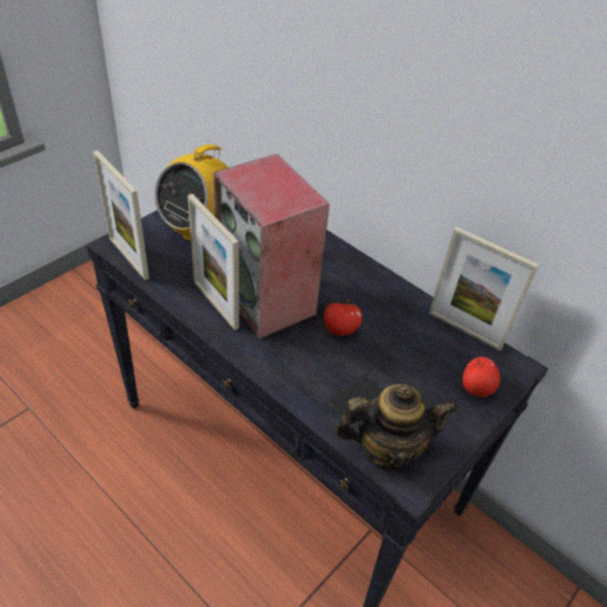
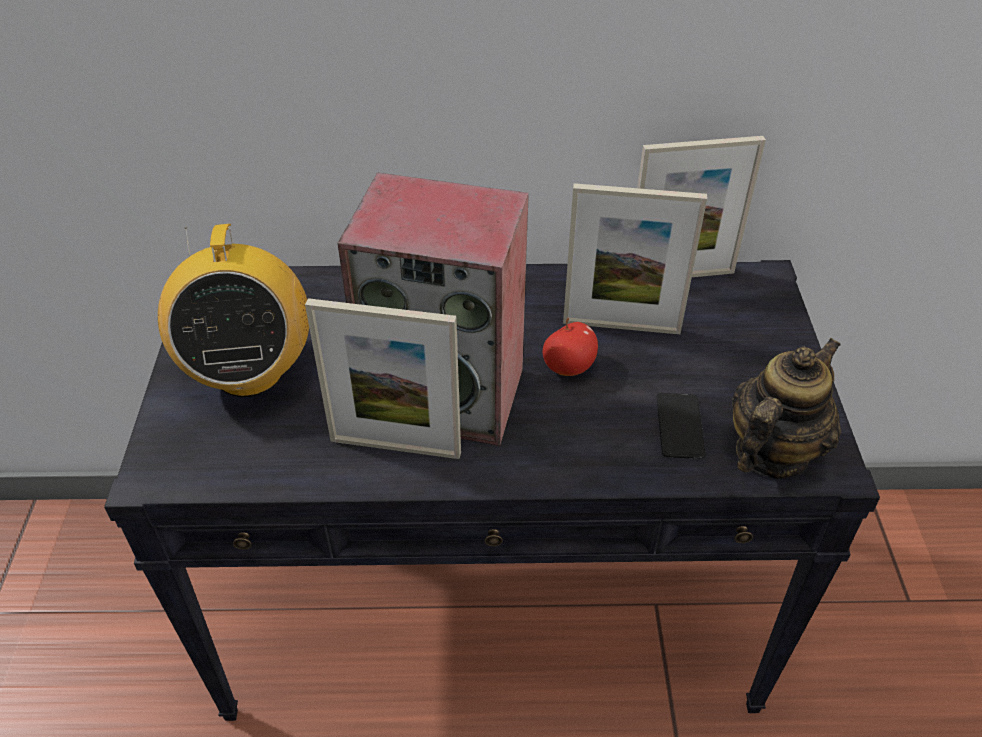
camera: 40 degrees left, 0 degrees up
(128, 258) = (196, 477): picture frame -> picture frame (621, 326)
(476, 388) = (762, 326): apple -> none

